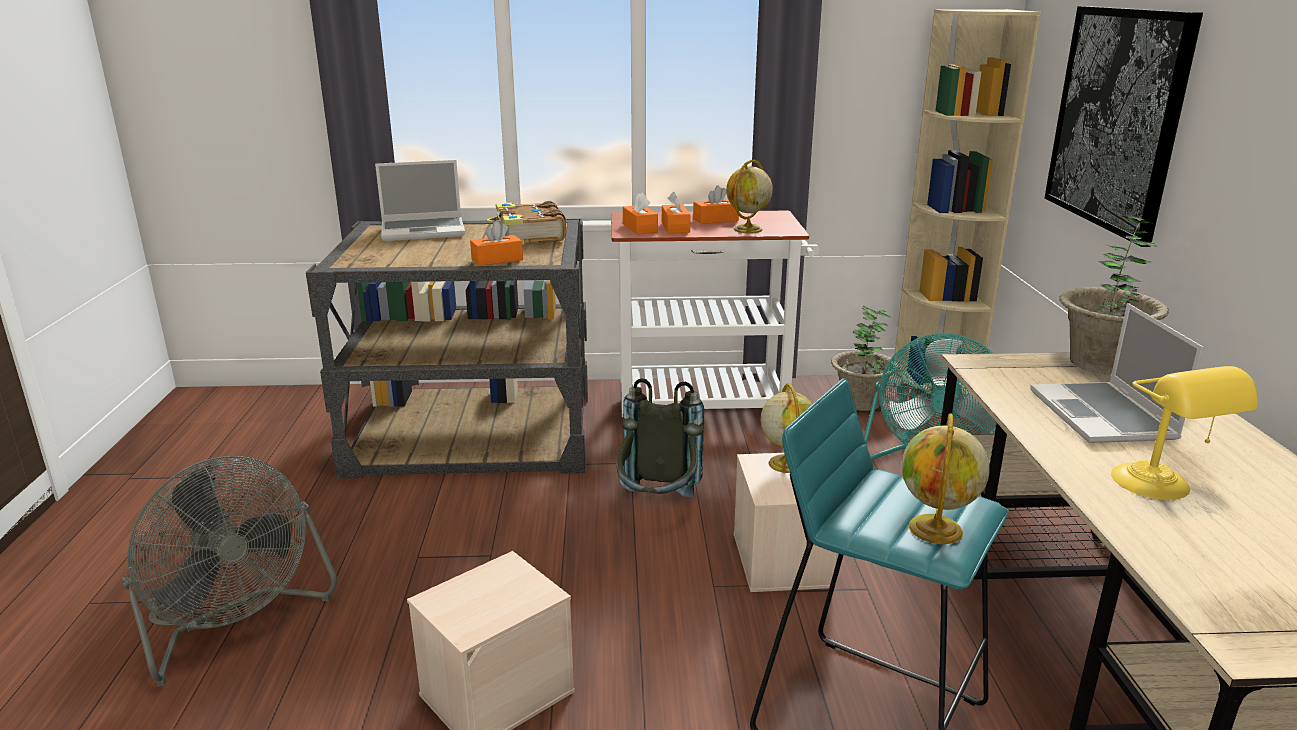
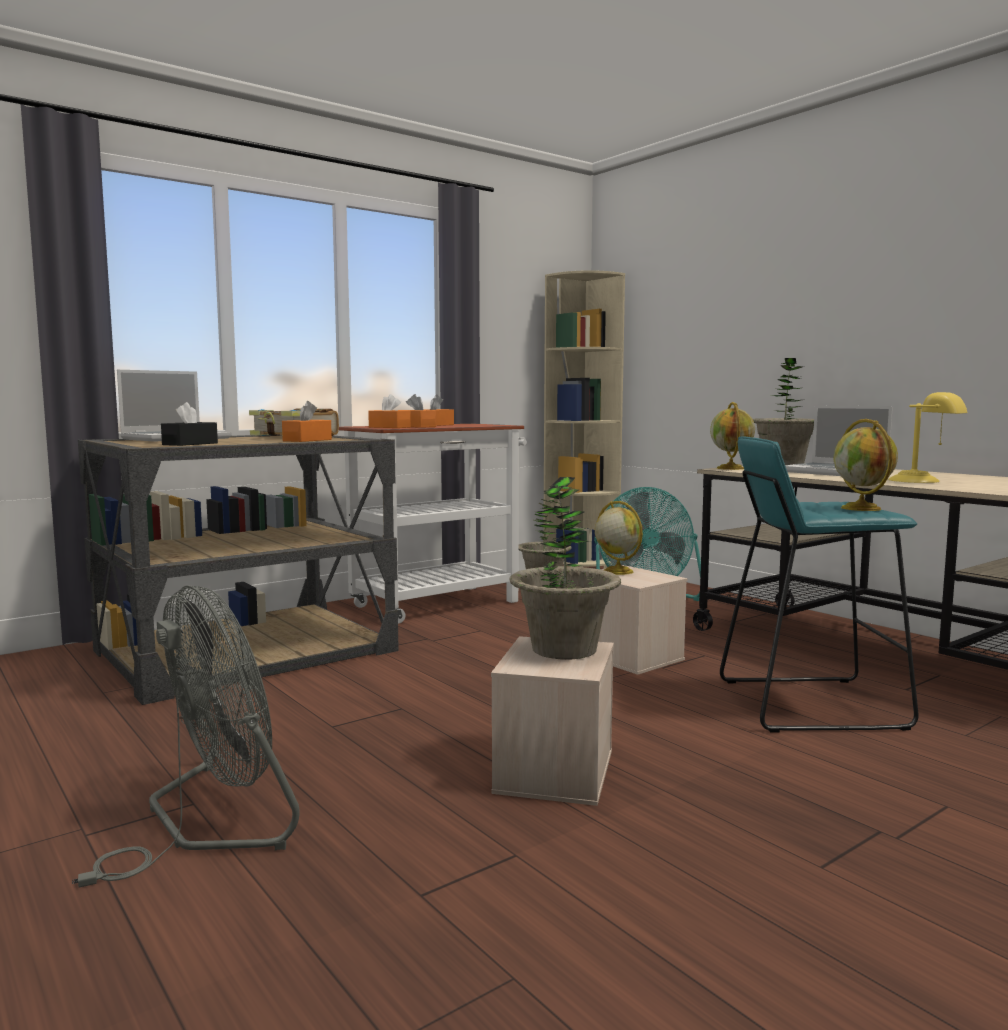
camera: 35 degrees left, 15 degrees down
(227, 626) = (201, 821): grey fan -> grey fan turned 45 degrees counterclockwise
(393, 255) = (190, 444): none -> black tissue box
(510, 589) = (564, 649): none -> potted plant
(657, 506) = (493, 653): grey backpack -> none
(747, 230) = (474, 425): globe -> globe (731, 468)
(1117, 119) = (711, 328): picture -> none

